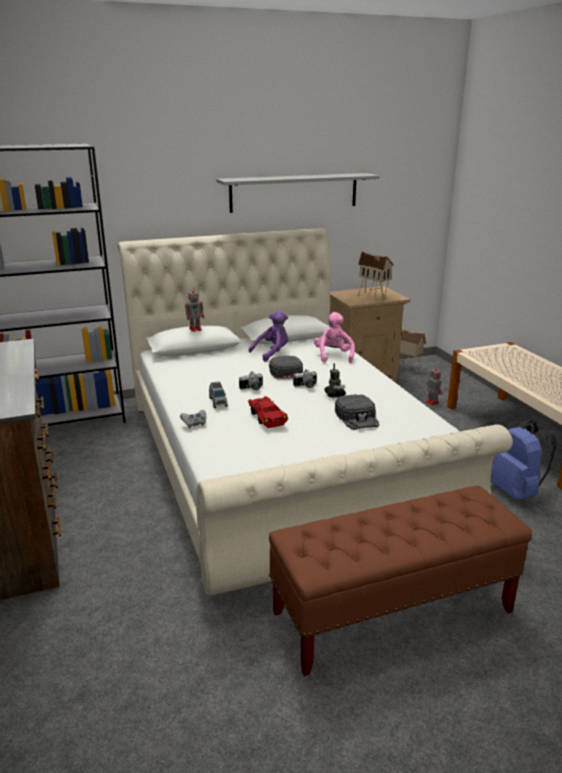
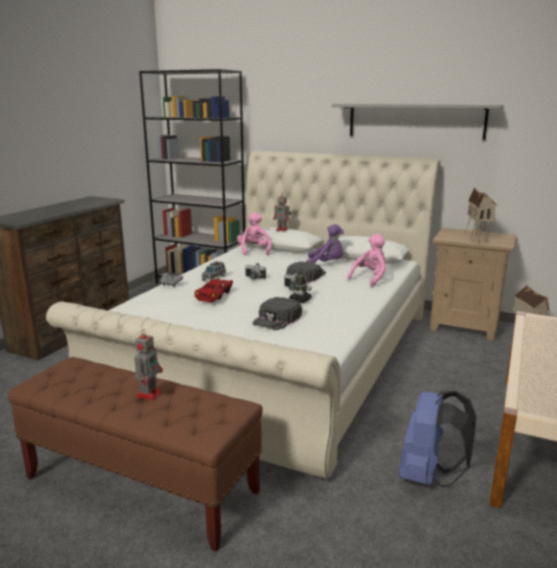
camera: 45 degrees right, 5 degrees down
(179, 360) = (254, 251): none -> pink plush toy
(432, 402) = (496, 369): toy robot -> toy robot (149, 394)

